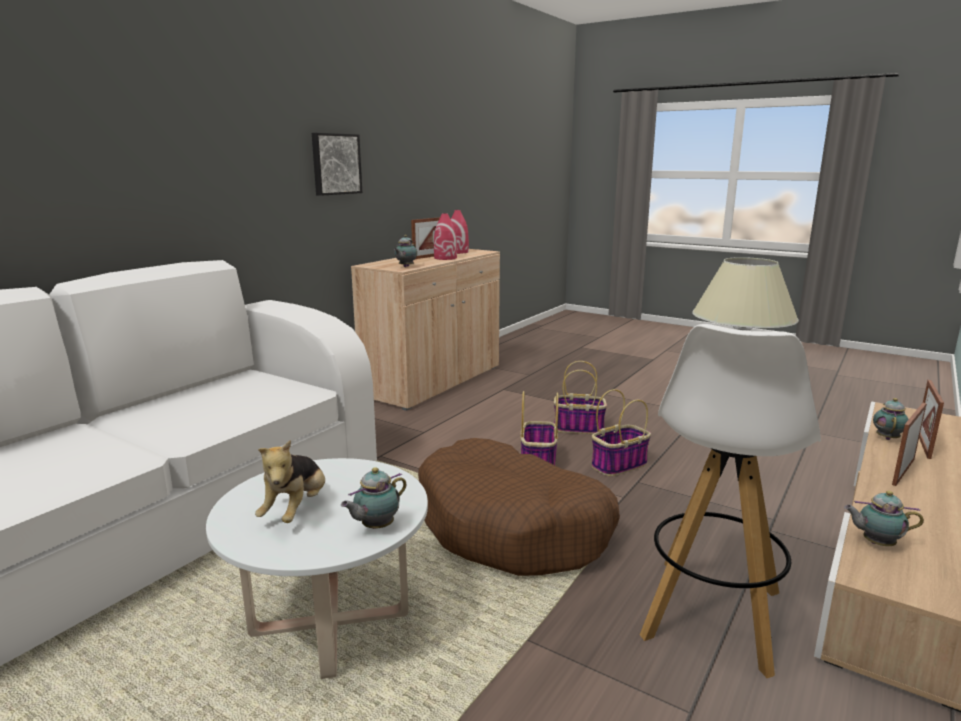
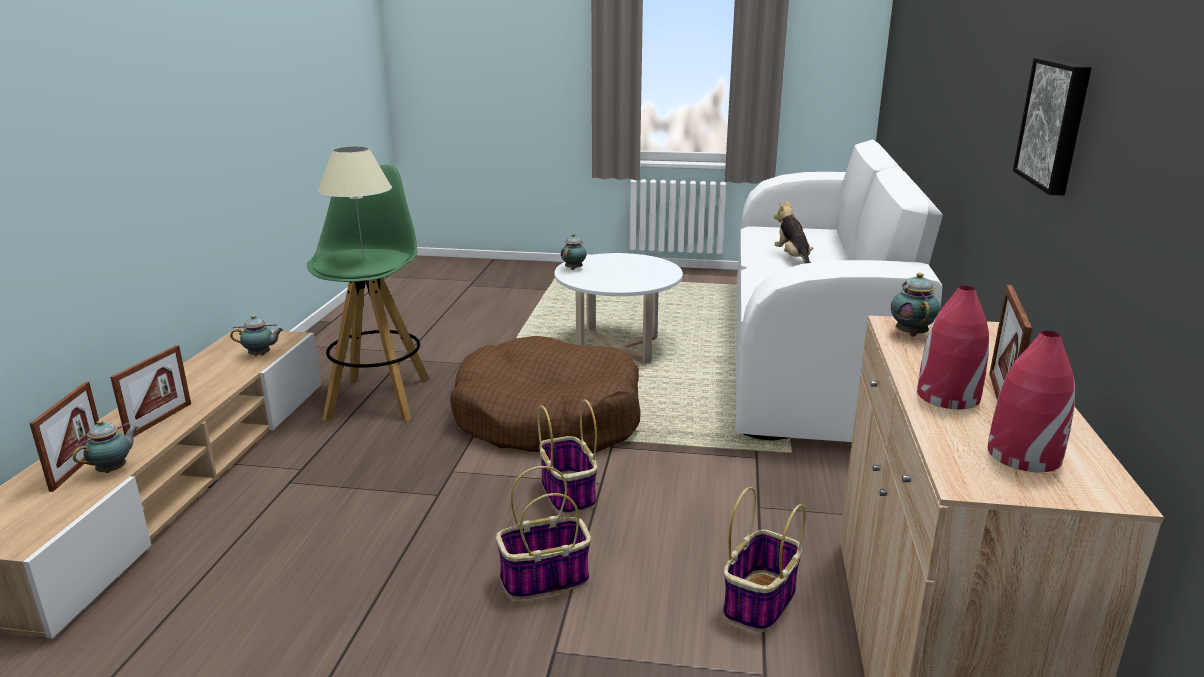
camera: 155 degrees right, 5 degrees up
(296, 510) = (626, 267): plush toy -> plush toy (793, 259)
(619, 465) = (463, 516): basket -> basket (759, 602)
(711, 615) = (379, 397): white stool -> green stool
(887, 438) = (114, 469): teapot -> teapot turned 150 degrees counterclockwise

